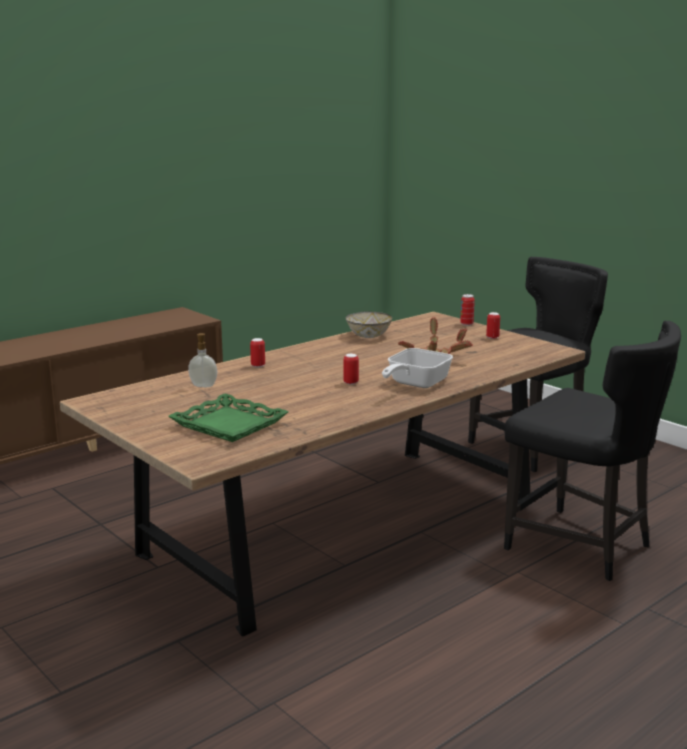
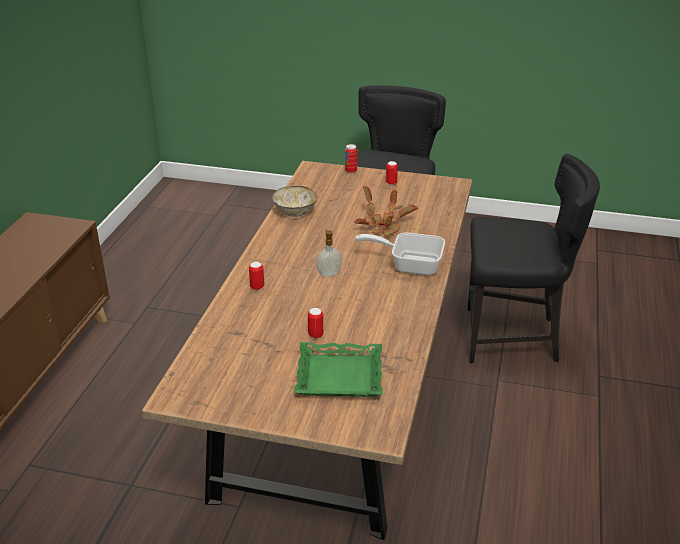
camera: 35 degrees left, 15 degrees up
(203, 385) = (247, 333): soap dispenser -> soap dispenser (329, 273)
(351, 383) = (361, 281): can -> can (315, 335)
(414, 384) = (409, 264): frying pan -> frying pan turned 105 degrees clockwise

